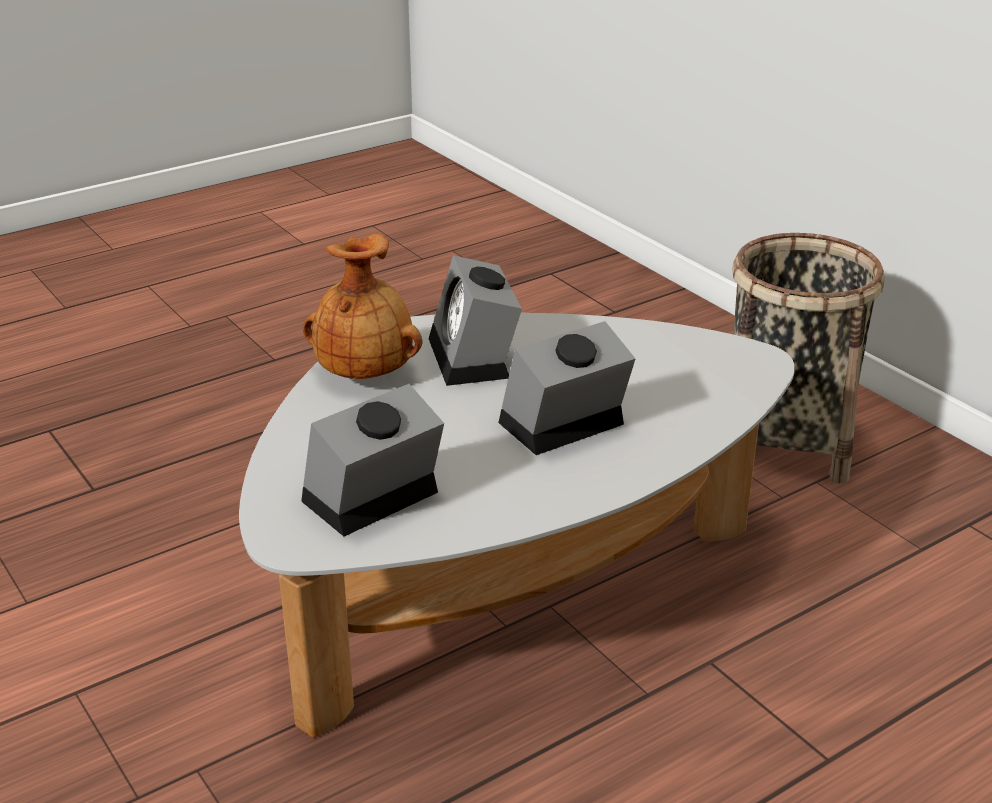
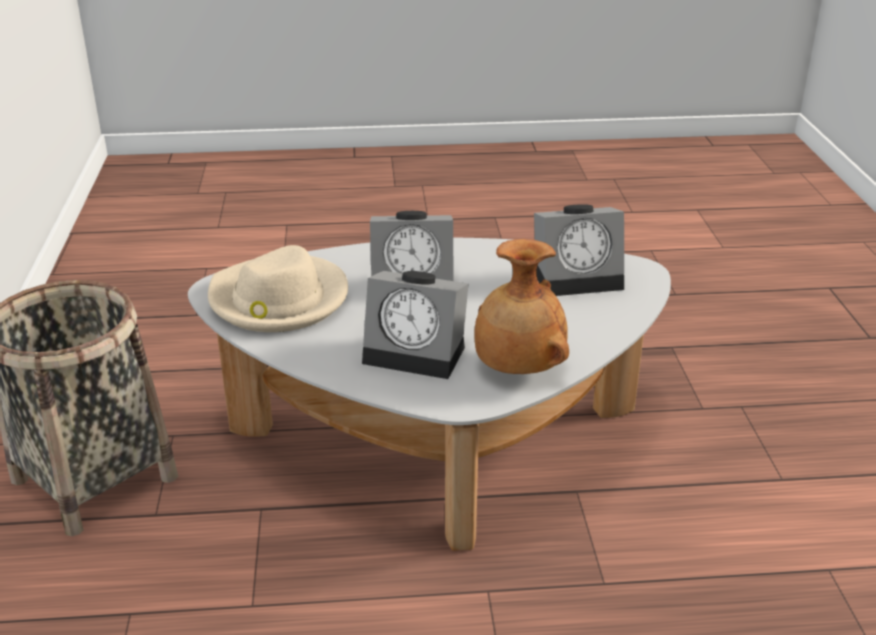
camera: 150 degrees left, 0 degrees up
(475, 359) = (418, 353): alarm clock -> alarm clock turned 90 degrees clockwise
(679, 366) = (278, 300): none -> beige hat

